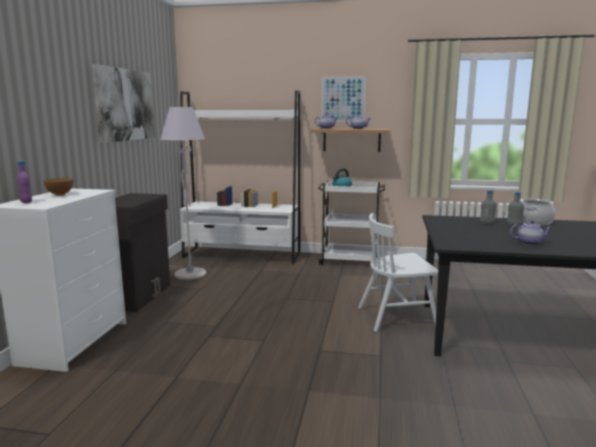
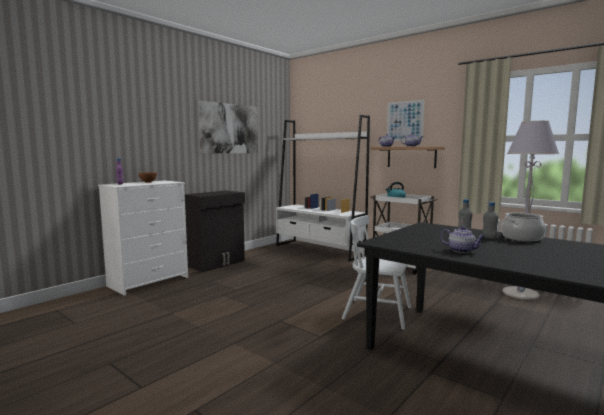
camera: 30 degrees right, 5 degrees down
(190, 274) = (266, 256): grey floor lamp -> grey floor lamp (520, 294)

